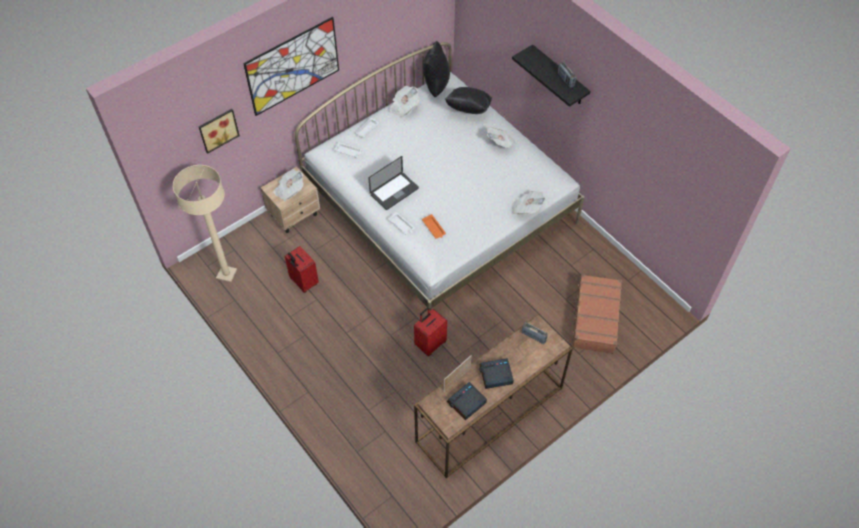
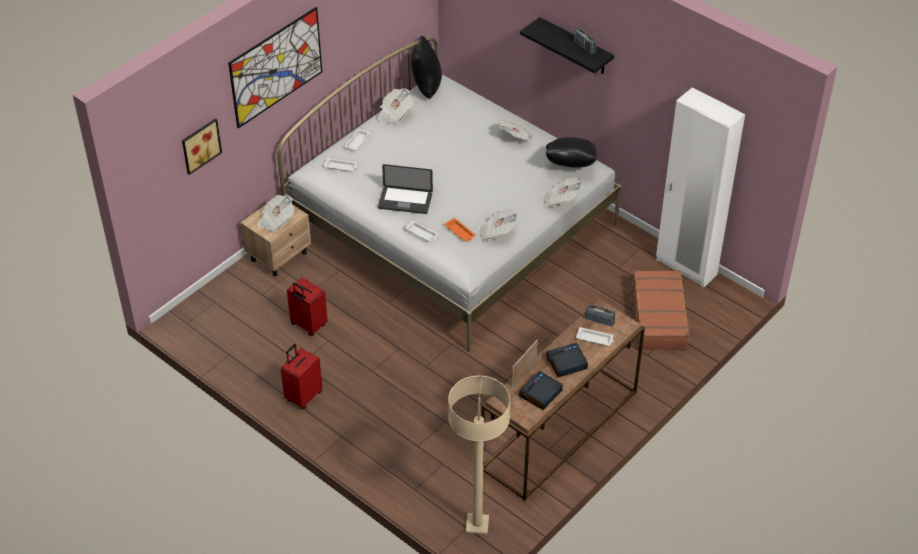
camera: 10 degrees left, 10 degrees down
(226, 274) = (212, 329): beige floor lamp -> beige floor lamp (477, 524)
(394, 191) = (405, 201): laptop -> laptop turned 60 degrees clockwise
(430, 343) = (474, 368): red suitcase -> red suitcase (303, 396)
(465, 232) = (496, 232): none -> newspaper
(468, 111) = (470, 109): black pillow -> black pillow (570, 166)
(526, 354) = (595, 339): none -> white tray
(628, 274) = (686, 267): none -> white wardrobe

